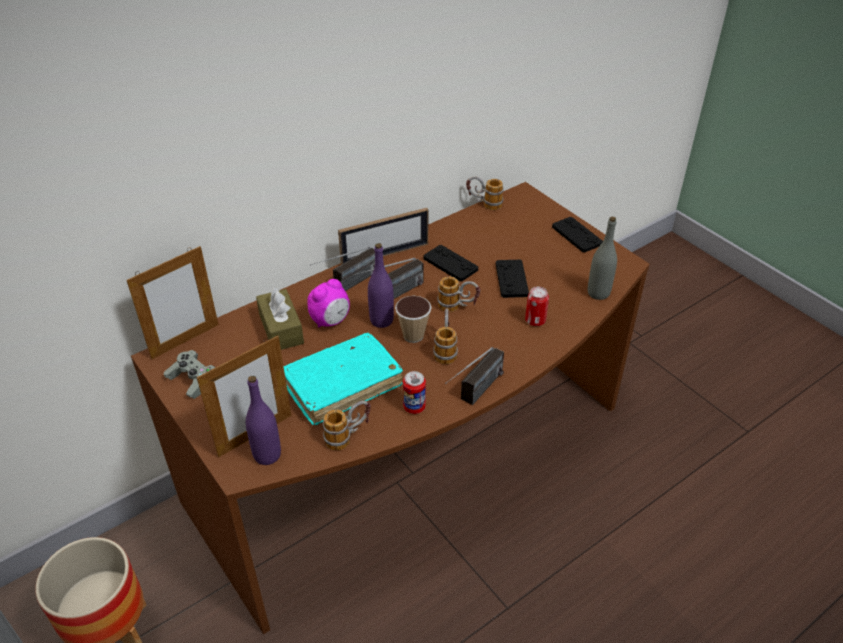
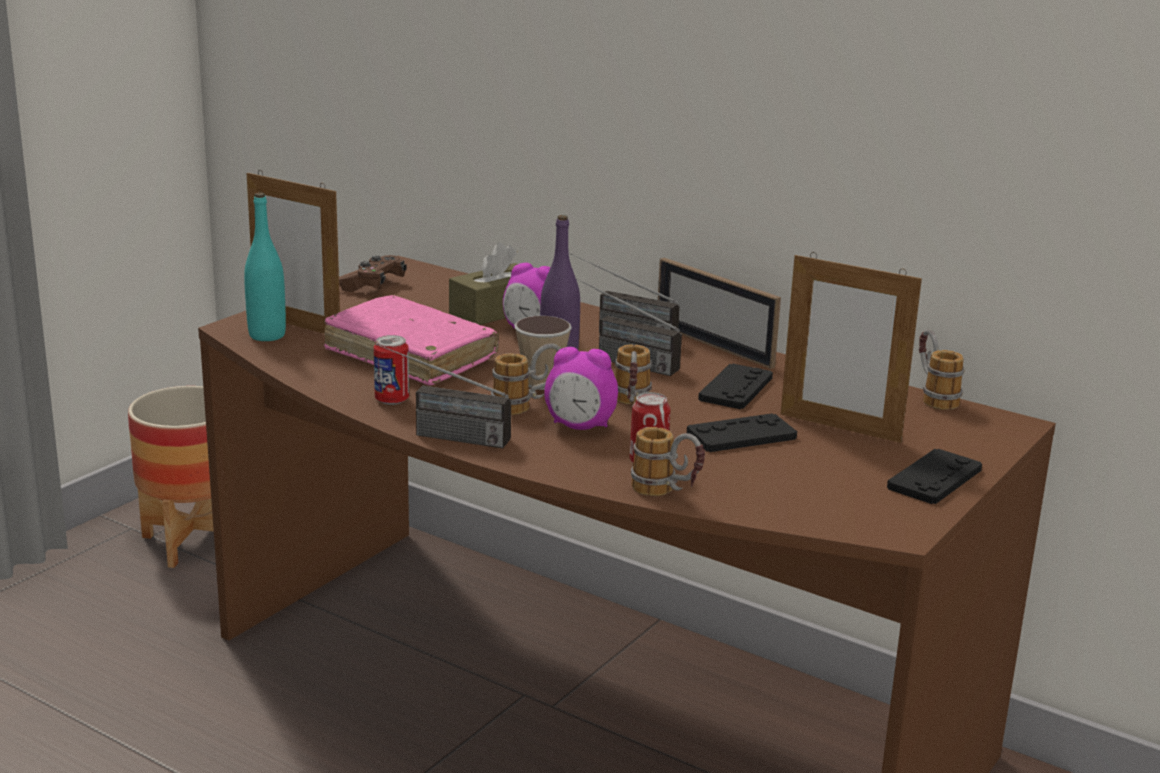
camera: 70 degrees right, 20 degrees down
(185, 341) = (438, 272): picture frame -> picture frame (840, 427)
(193, 380) = (373, 285): grey game controller -> brown game controller
(267, 455) = (267, 335): purple bottle -> turquoise bottle
(342, 385) = (410, 355): turquoise book -> pink book
(348, 436) = (317, 370): mug -> mug (667, 493)
(482, 334) = (580, 426): none -> alarm clock
(598, 293) = (775, 509): grey bottle -> none

